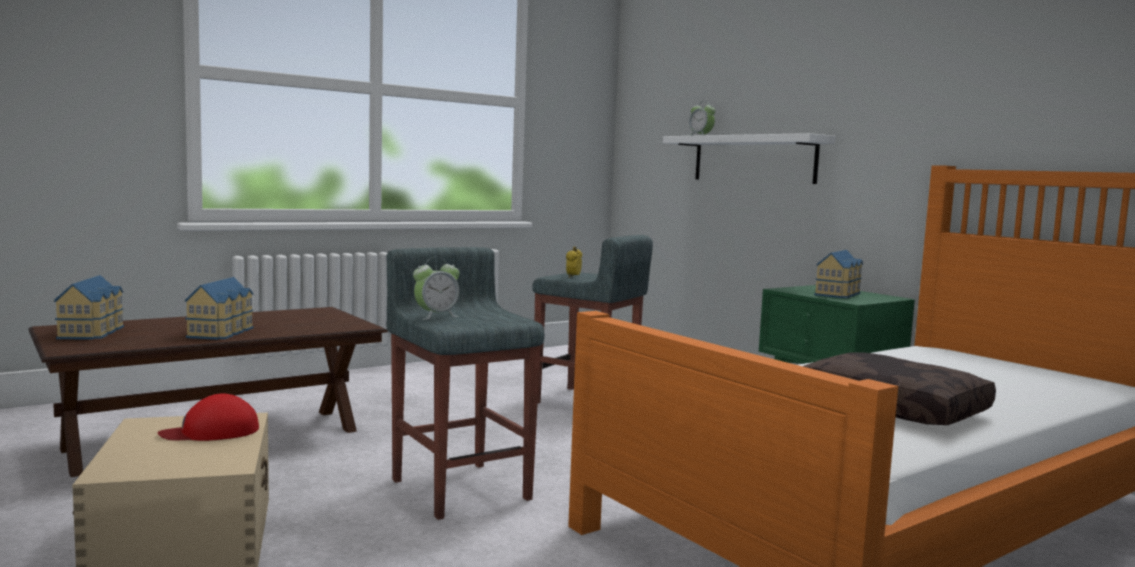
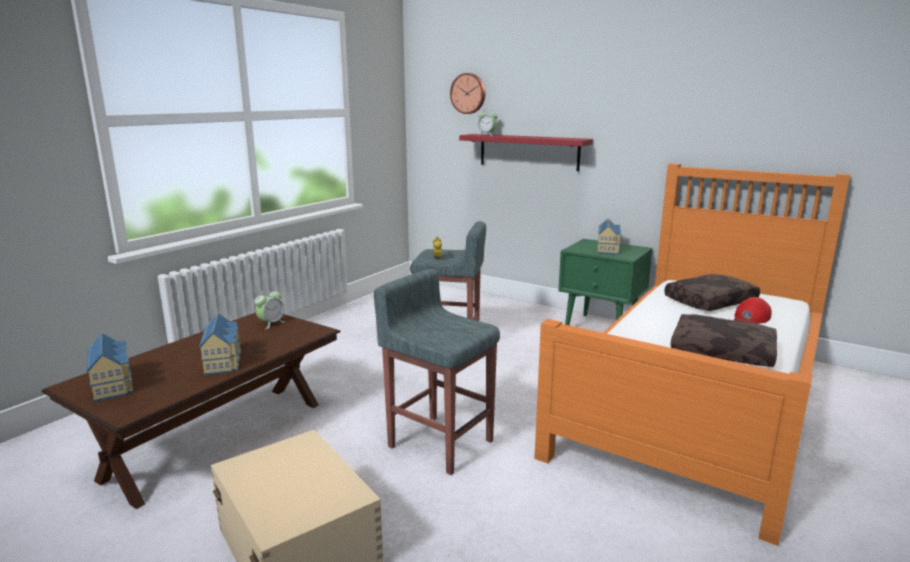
camera: 20 degrees left, 10 degrees up
(211, 432) = (298, 462): red cap -> red cap (751, 318)
(436, 316) = (425, 334): alarm clock -> alarm clock (271, 324)
(686, 84) = (468, 93): none -> wall clock
(753, 159) = (528, 152): white shelf -> red shelf
(958, 367) = (709, 301): none -> brown pillow

